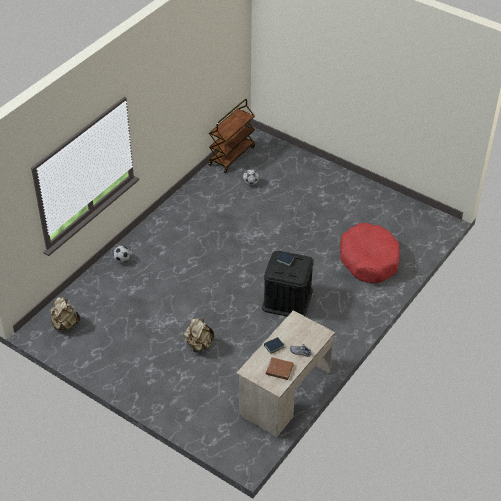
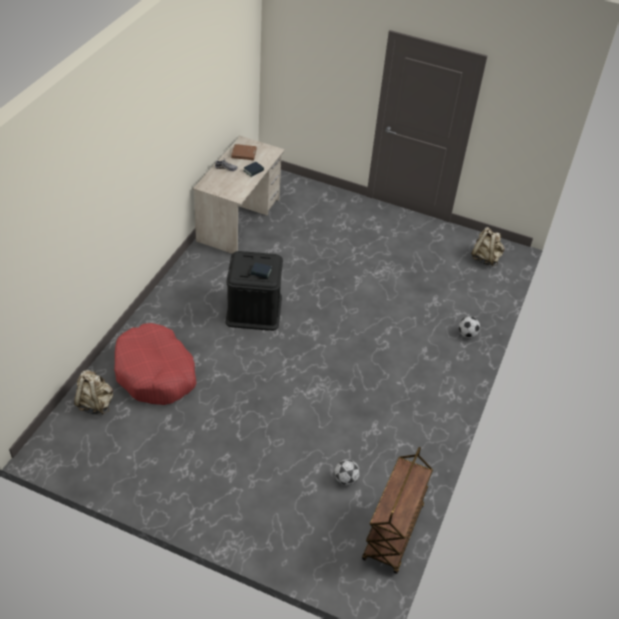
camera: 165 degrees right, 0 degrees up
(199, 345) = (338, 253): beige backpack -> beige backpack (95, 403)

